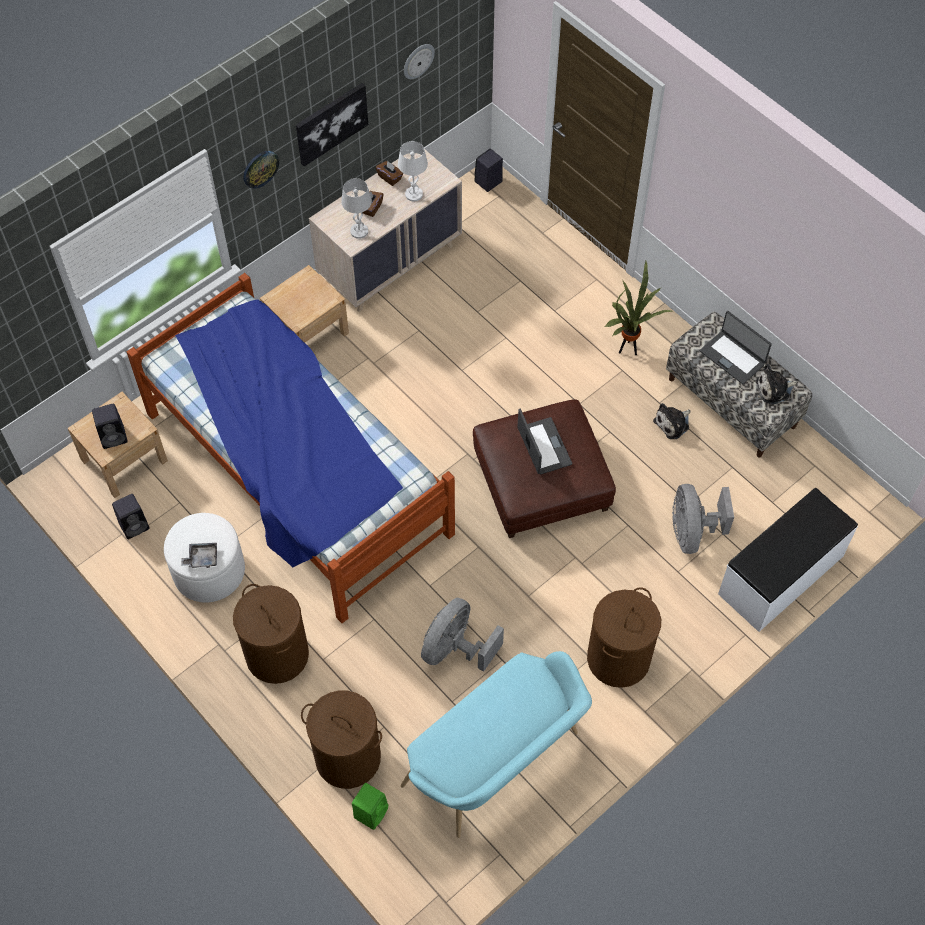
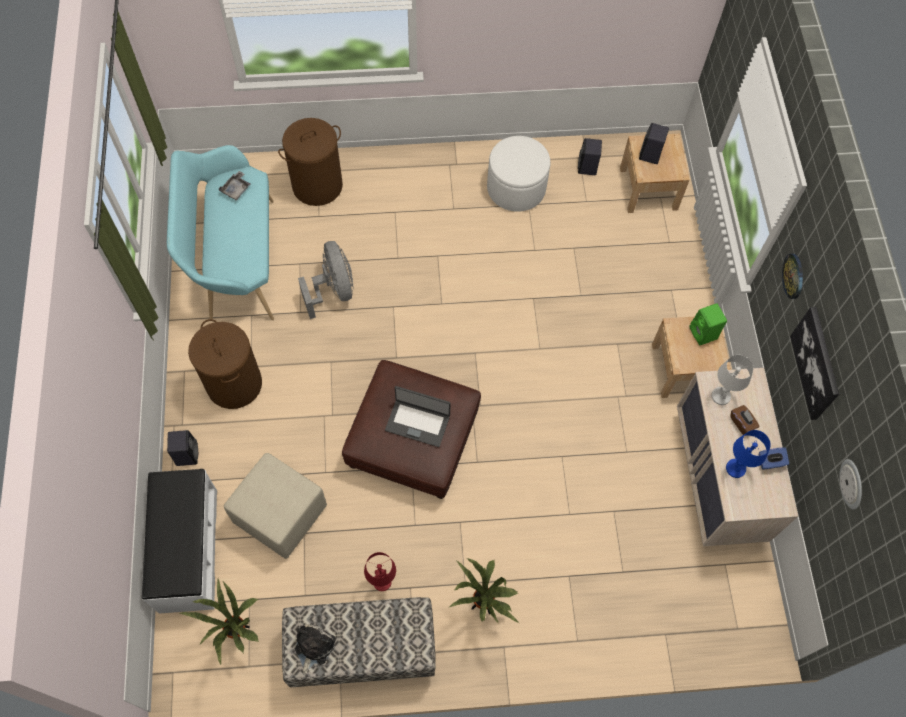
camera: 125 degrees right, 5 degrees up
(202, 558) = (507, 153): grey tray -> grey tray (236, 189)
(276, 654) = (421, 190): brown laundry basket -> none
(296, 474) = (553, 282): bed -> none
(371, 811) = (272, 176): green speaker -> green speaker (704, 334)
(390, 177) = (770, 462): brown tissue box -> blue tissue box
(413, 194) = (735, 468): white table lamp -> blue table lamp
(488, 182) = (761, 630): black speaker -> black speaker (186, 453)
(673, 423) = (382, 582): plush toy -> red table lamp
(692, 532) = (279, 514): grey fan -> beige ottoman
(733, 357) = (373, 639): laptop -> none
(801, 488) = (239, 635): none -> potted plant

